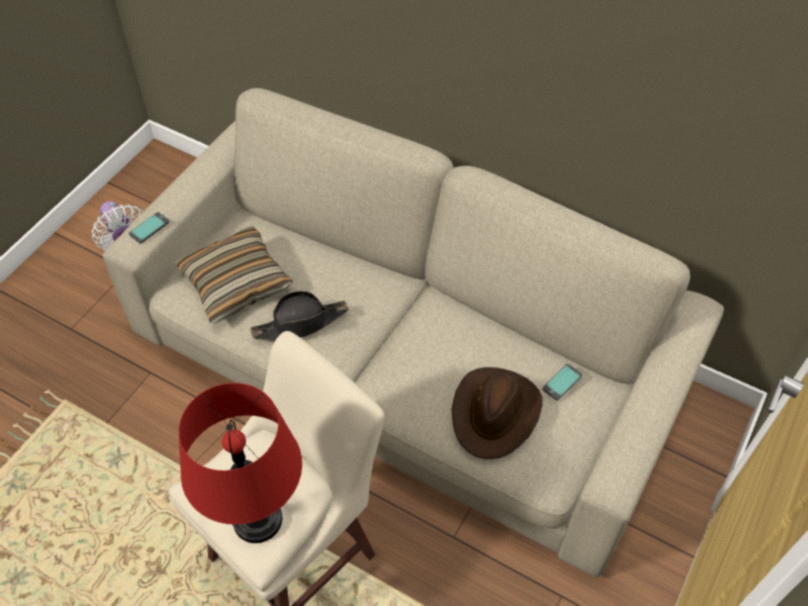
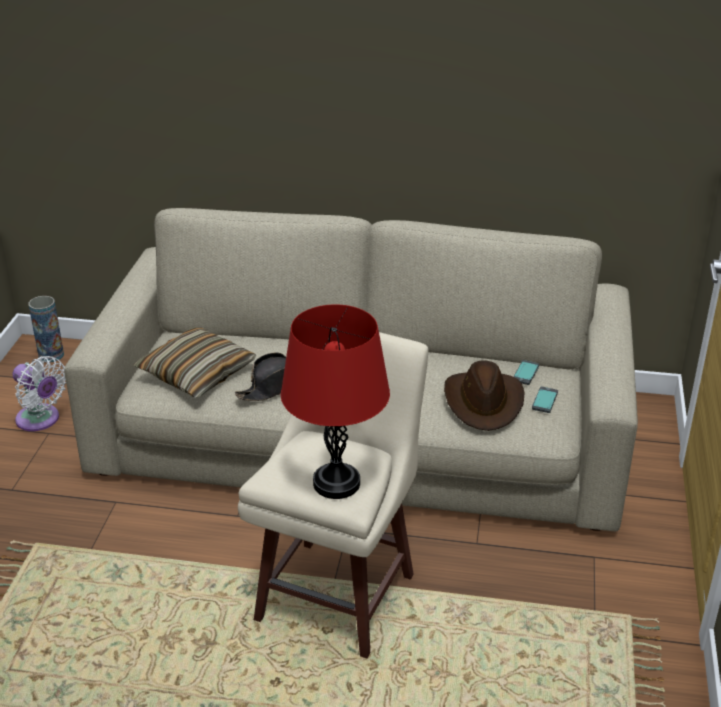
camera: 20 degrees left, 20 degrees down
(149, 228) = (102, 339): phone -> phone (544, 400)
(168, 173) = (51, 355): none -> vase

